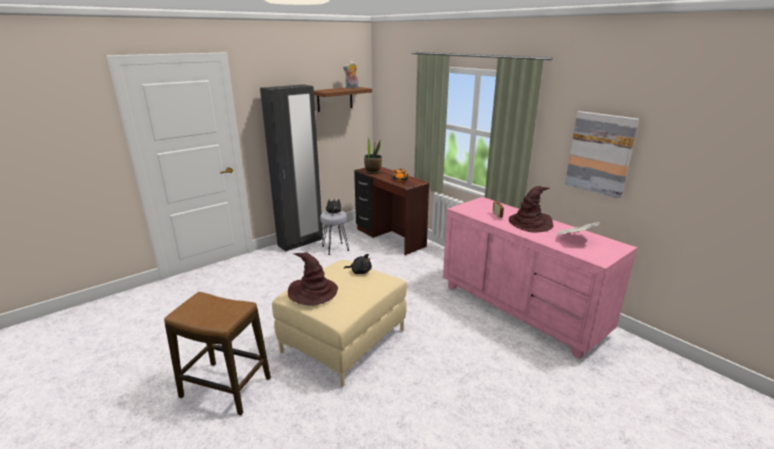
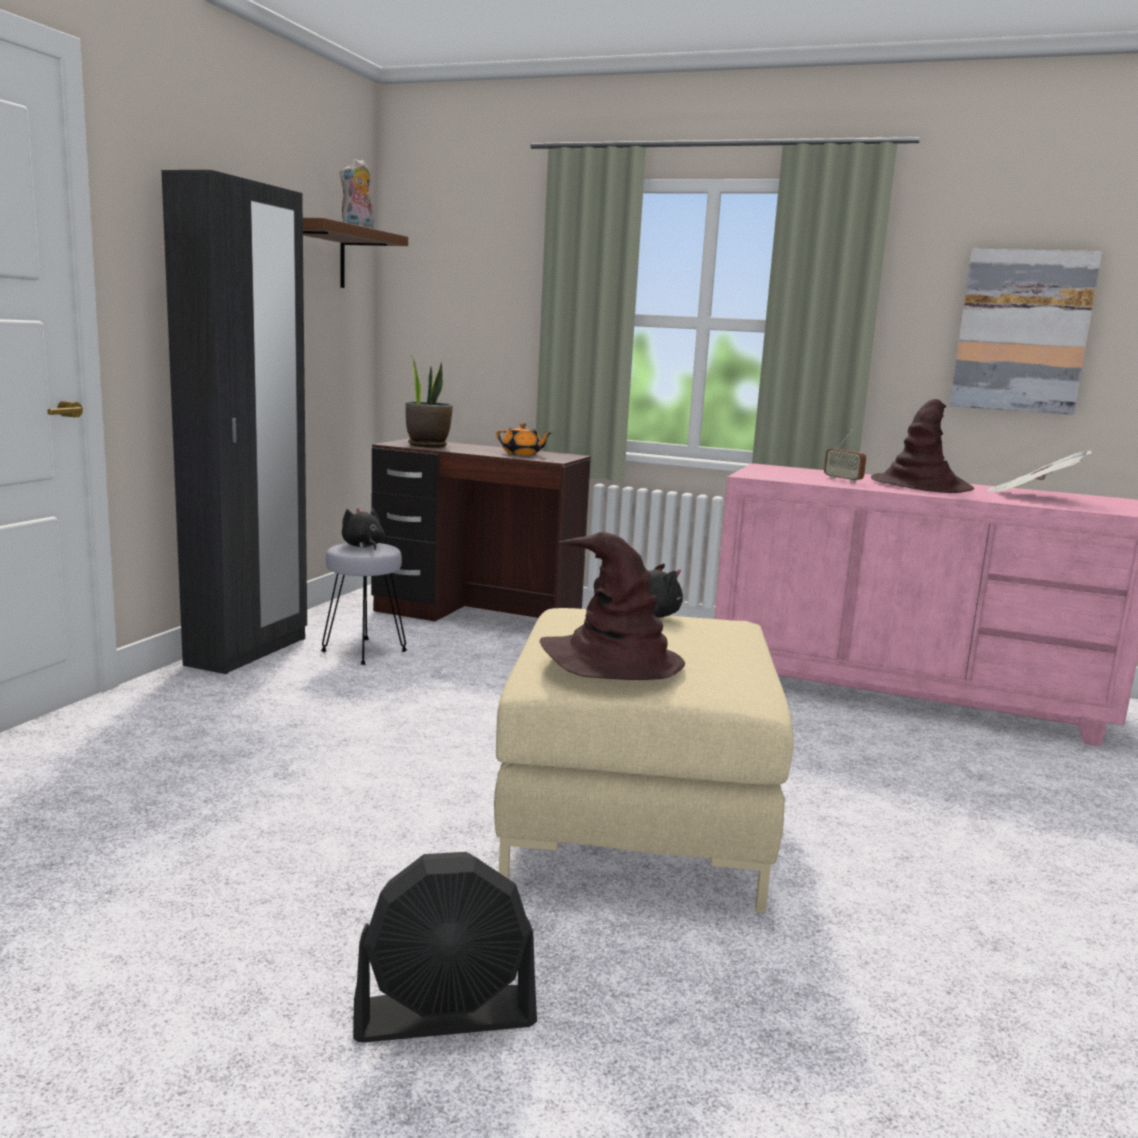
camera: 30 degrees left, 10 degrees down
(226, 387) = (445, 1015): stool -> black fan

